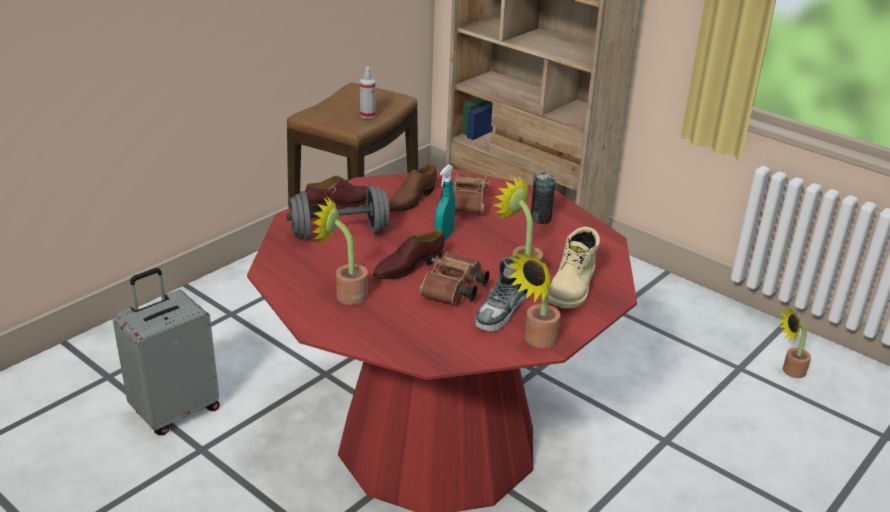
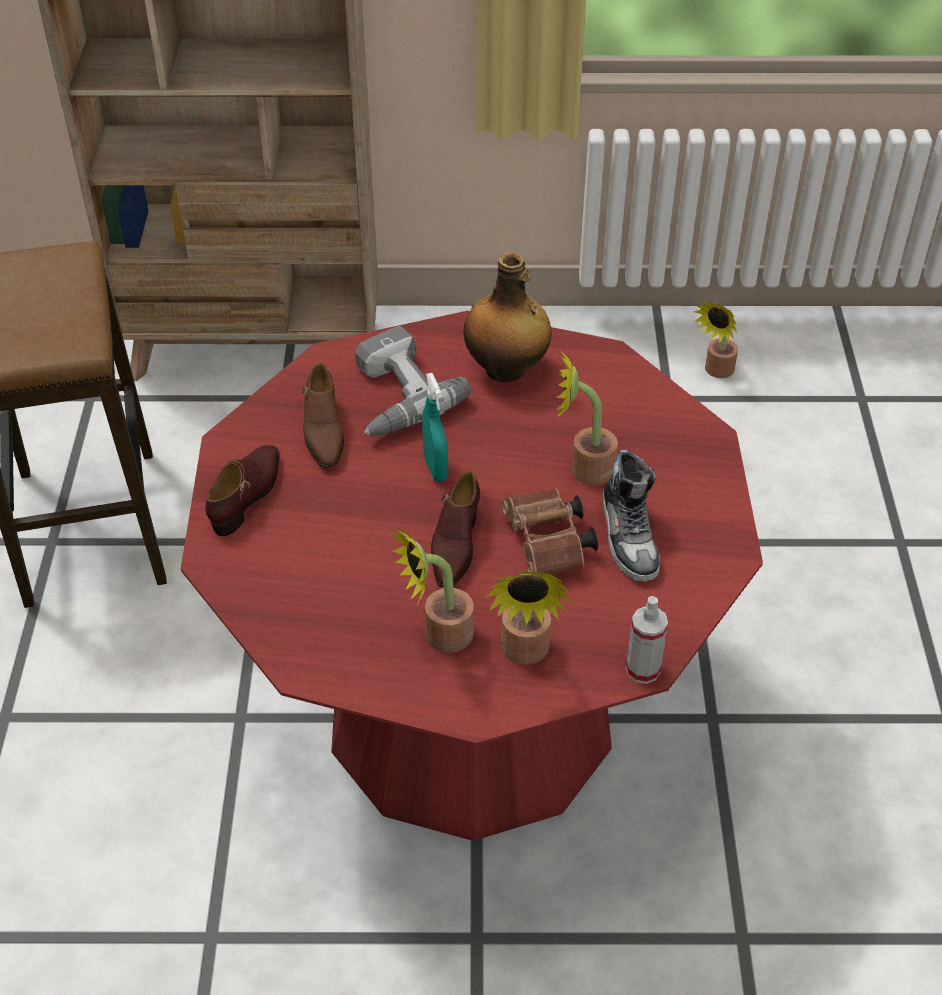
camera: 40 degrees left, 15 degrees up
(175, 410) = (108, 913): grey suitcase -> none
(339, 233) = (306, 545): grey dumbbell -> none
(367, 115) = (70, 311): spray bottle -> spray bottle (643, 670)
(465, 203) = (393, 396): brown binoculars -> power drill
(536, 341) = (710, 556): potted plant -> potted plant (525, 654)
(540, 219) = (506, 370): can -> bottle
(572, 289) = (659, 456): beige boot -> none

